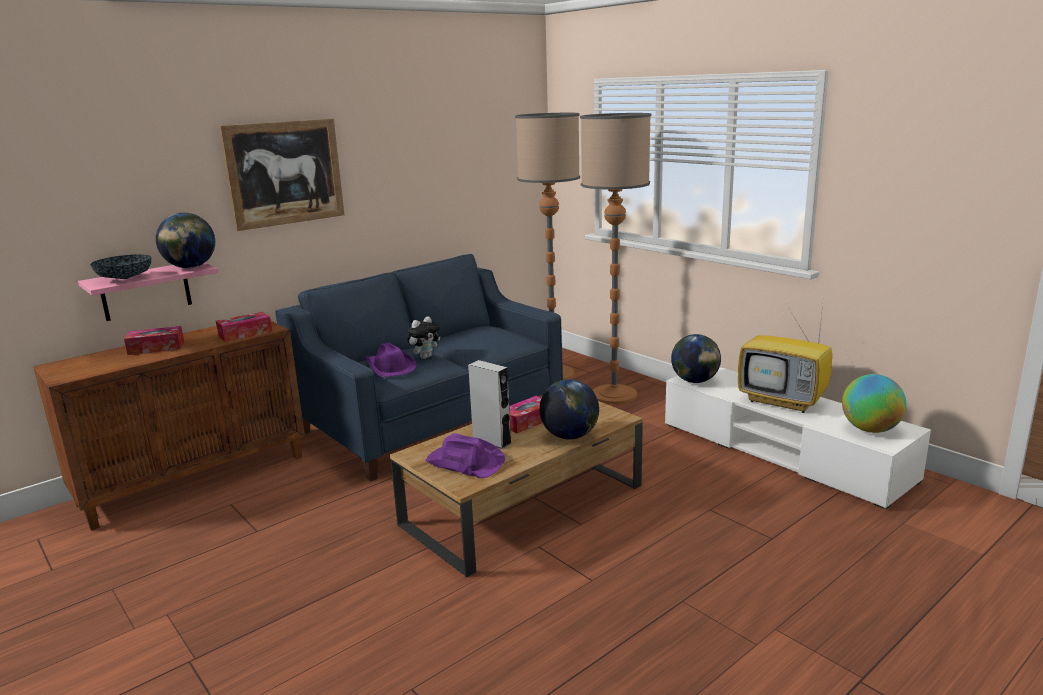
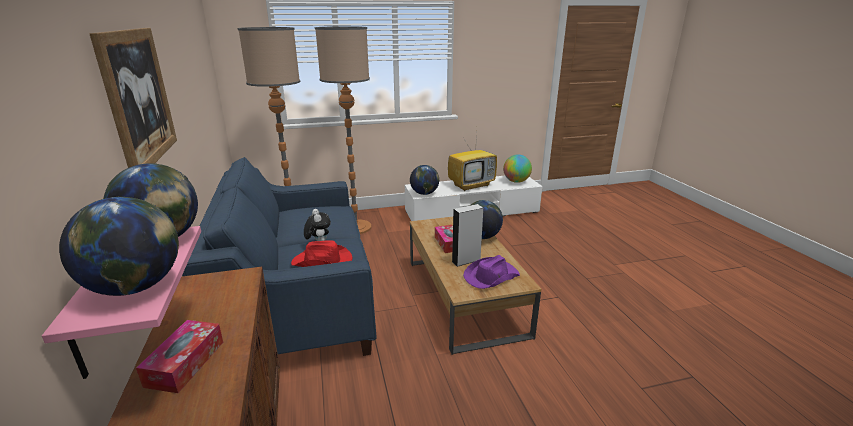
camera: 65 degrees left, 5 degrees up
(125, 279) = (136, 287): bowl -> globe
(245, 334) = (234, 292): tissue box -> none
(389, 367) = (323, 261): purple hat -> red hat

